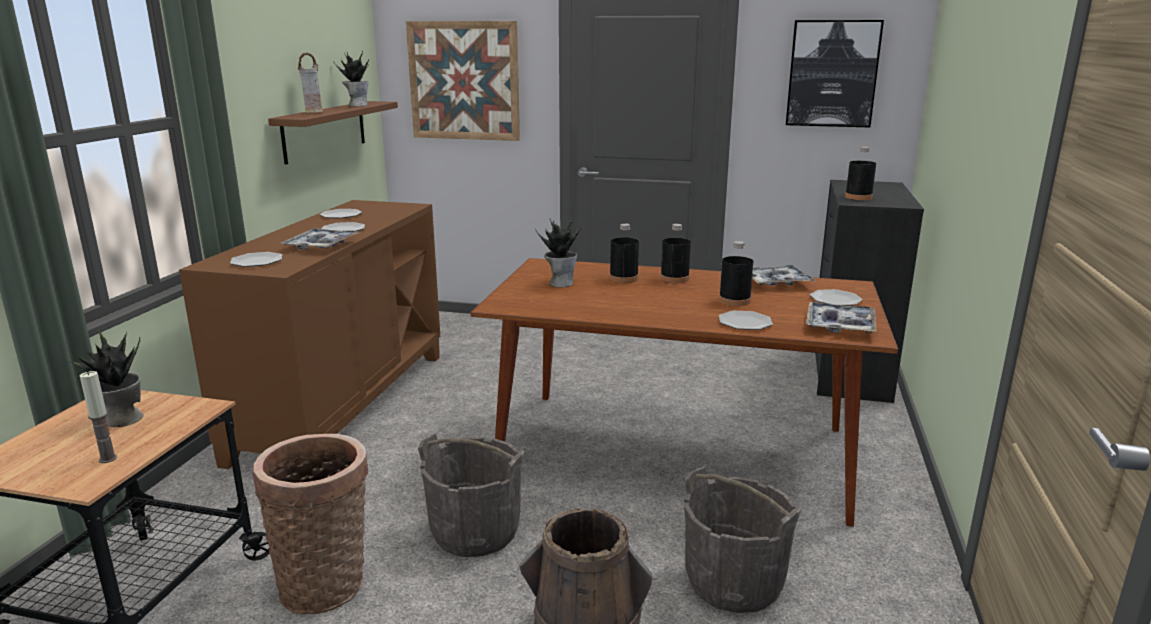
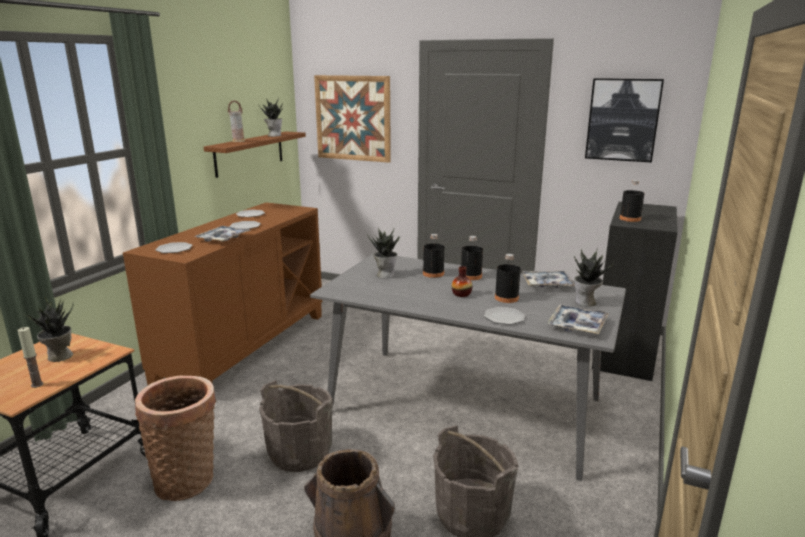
camera: 10 degrees right, 0 degrees up
(674, 300) = (461, 294): none -> vase
(674, 452) = (464, 406): brown dining table -> grey dining table
(835, 300) = (586, 303): plate -> potted plant

